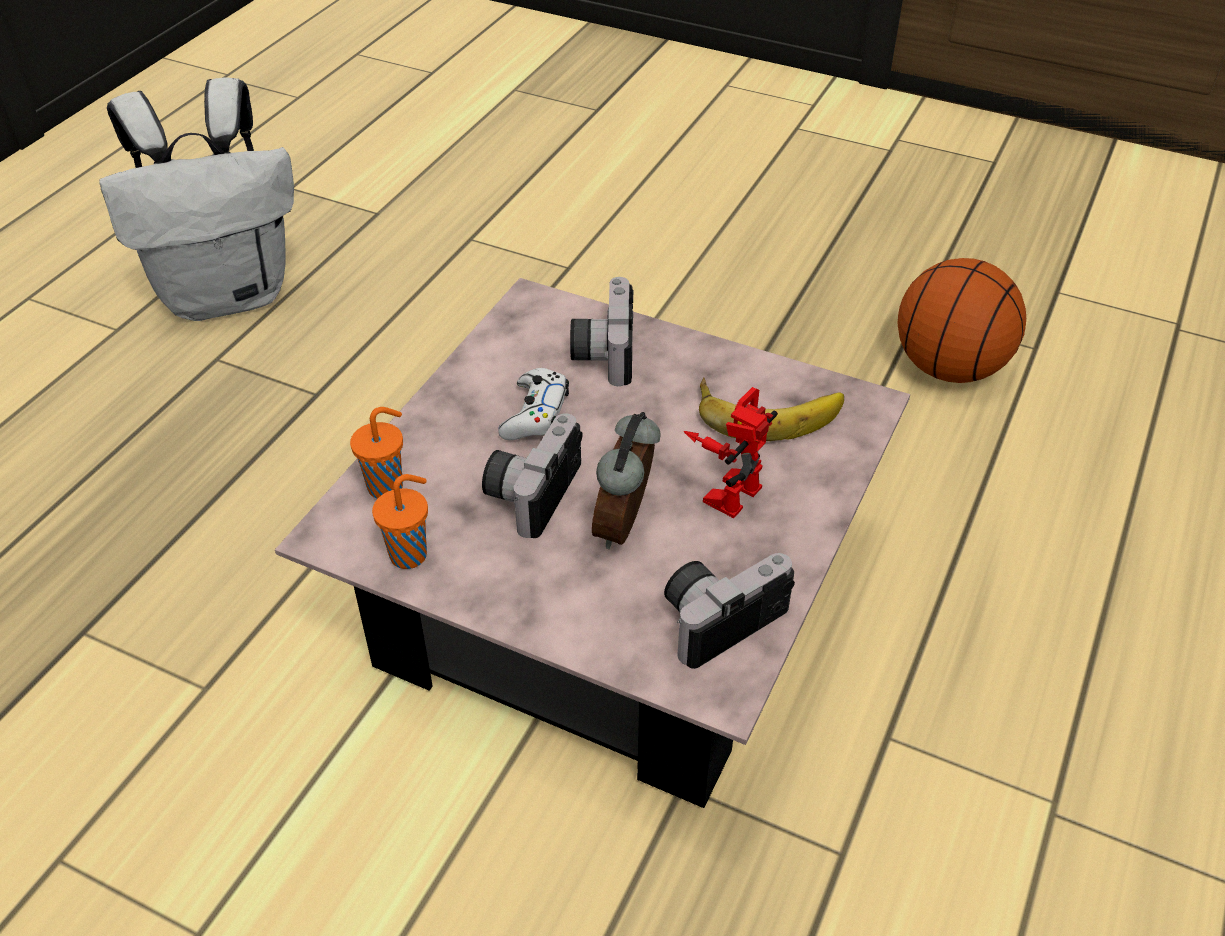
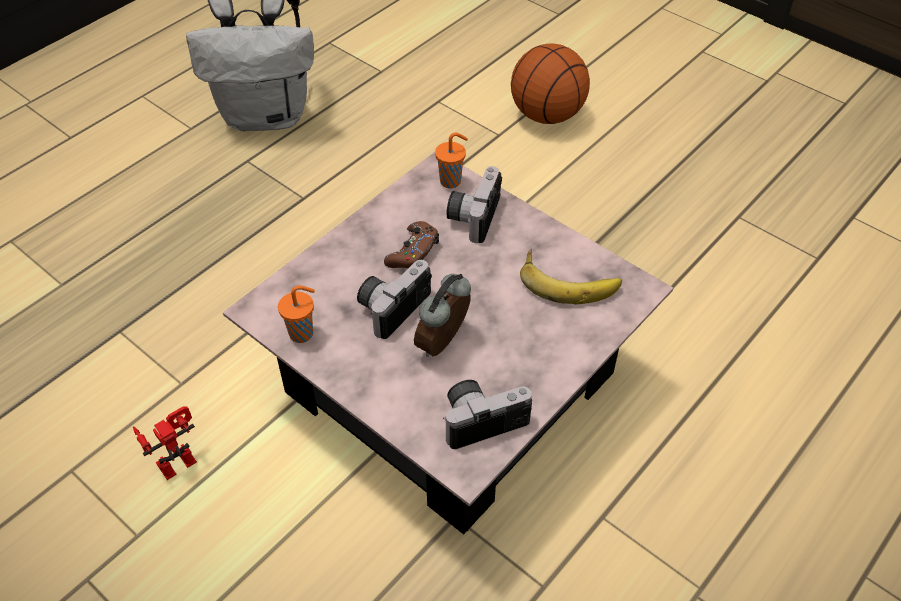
camera: 15 degrees right, 5 degrees up
(387, 486) = (303, 284): orange cup -> orange cup (451, 181)
(535, 414) = (413, 252): white game controller -> brown game controller
(728, 488) = (521, 331): toy robot -> toy robot (176, 458)
(948, 368) = (746, 261): basketball -> basketball (546, 115)

